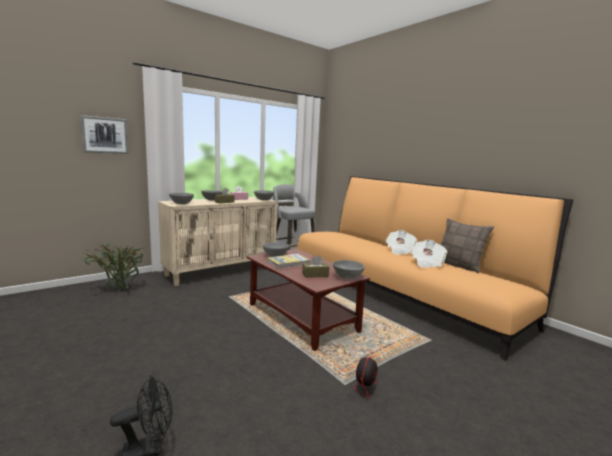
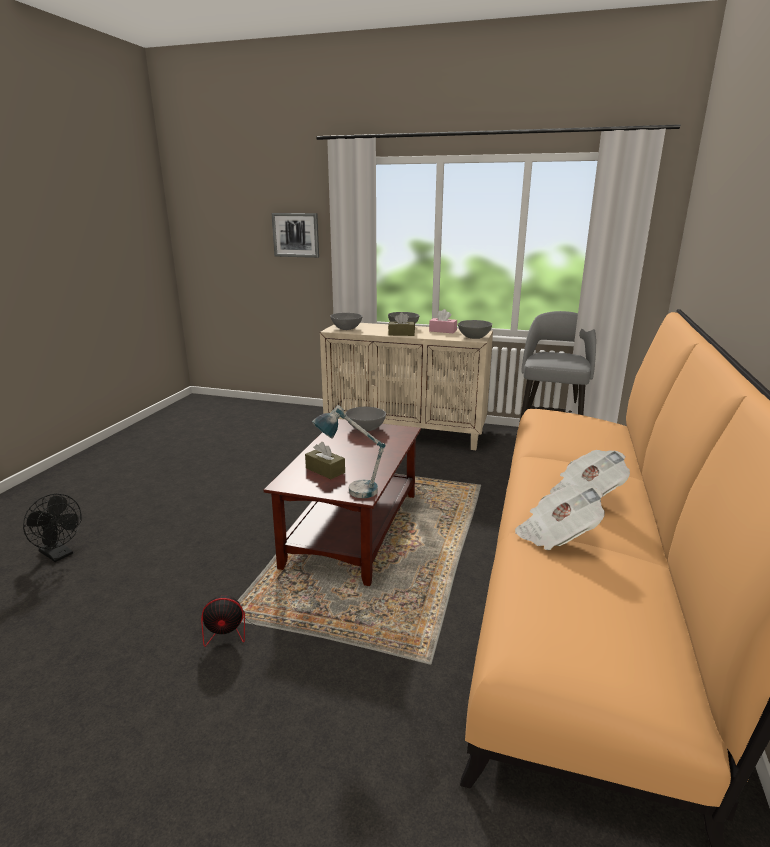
camera: 55 degrees right, 10 degrees up
(119, 289) = (284, 419): potted plant -> none
(288, 263) = (346, 444): book -> none
(347, 277) = (350, 490): grey bowl -> table lamp
(458, 265) = (641, 575): pillow -> none

